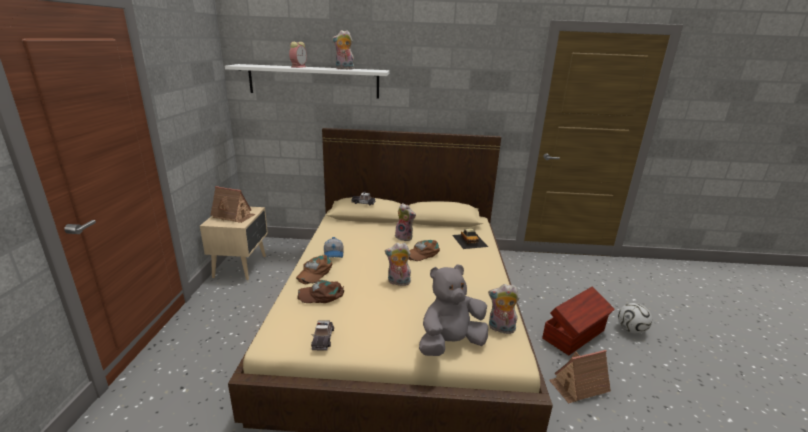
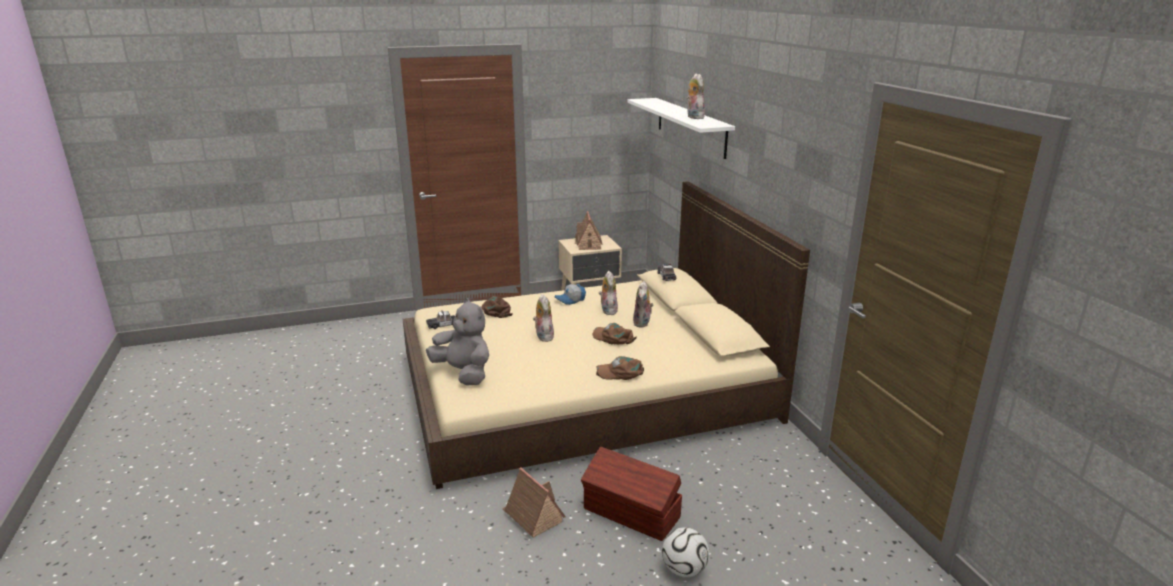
camera: 70 degrees right, 0 degrees up
(299, 67) = (673, 108): alarm clock -> none
(314, 272) = (530, 300): brown cap -> brown cap (621, 372)
(469, 240) = (676, 359): toy car -> none
(500, 329) = (499, 394): plush toy -> plush toy (607, 310)

